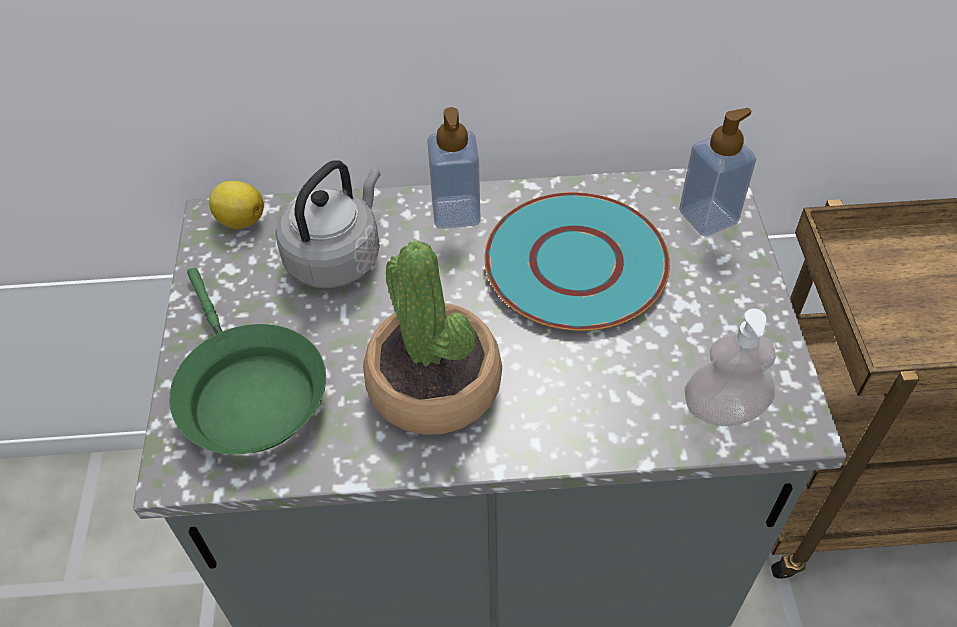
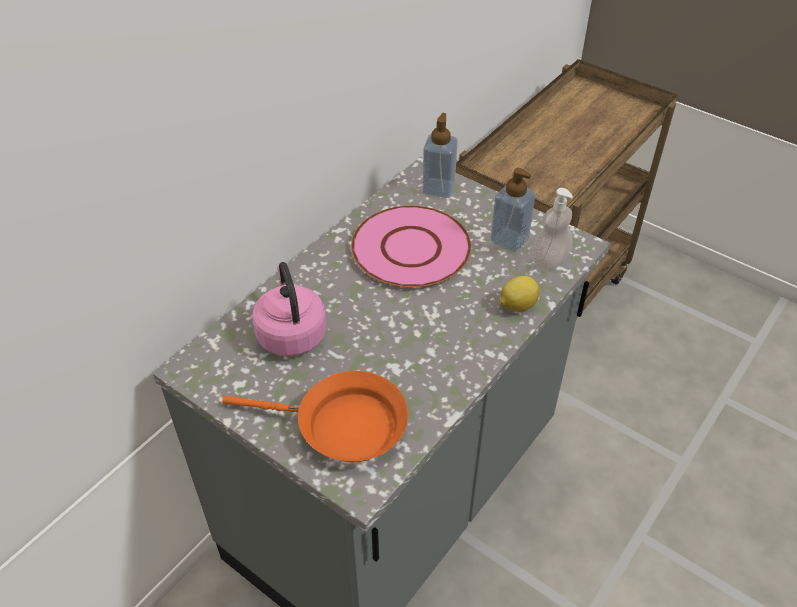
camera: 50 degrees left, 5 degrees down
(240, 220) = (206, 357): lemon -> lemon (517, 305)
(248, 392) = (342, 426): green frying pan -> orange frying pan
(337, 257) = (291, 333): grey kettle -> pink kettle
(435, 385) = (425, 347): potted plant -> none
(456, 212) = (321, 268): soap dispenser -> soap dispenser (509, 240)
(575, 264) = (411, 249): turquoise plate -> pink plate

